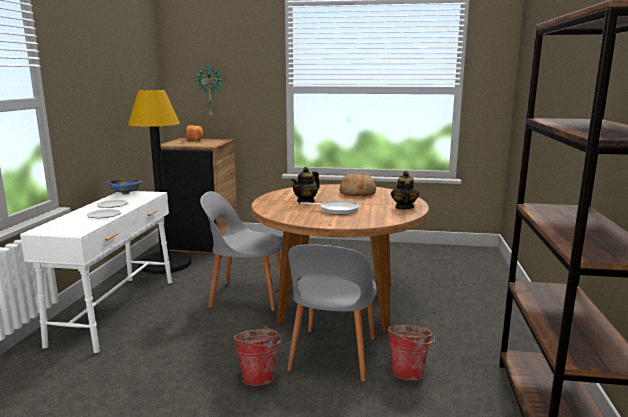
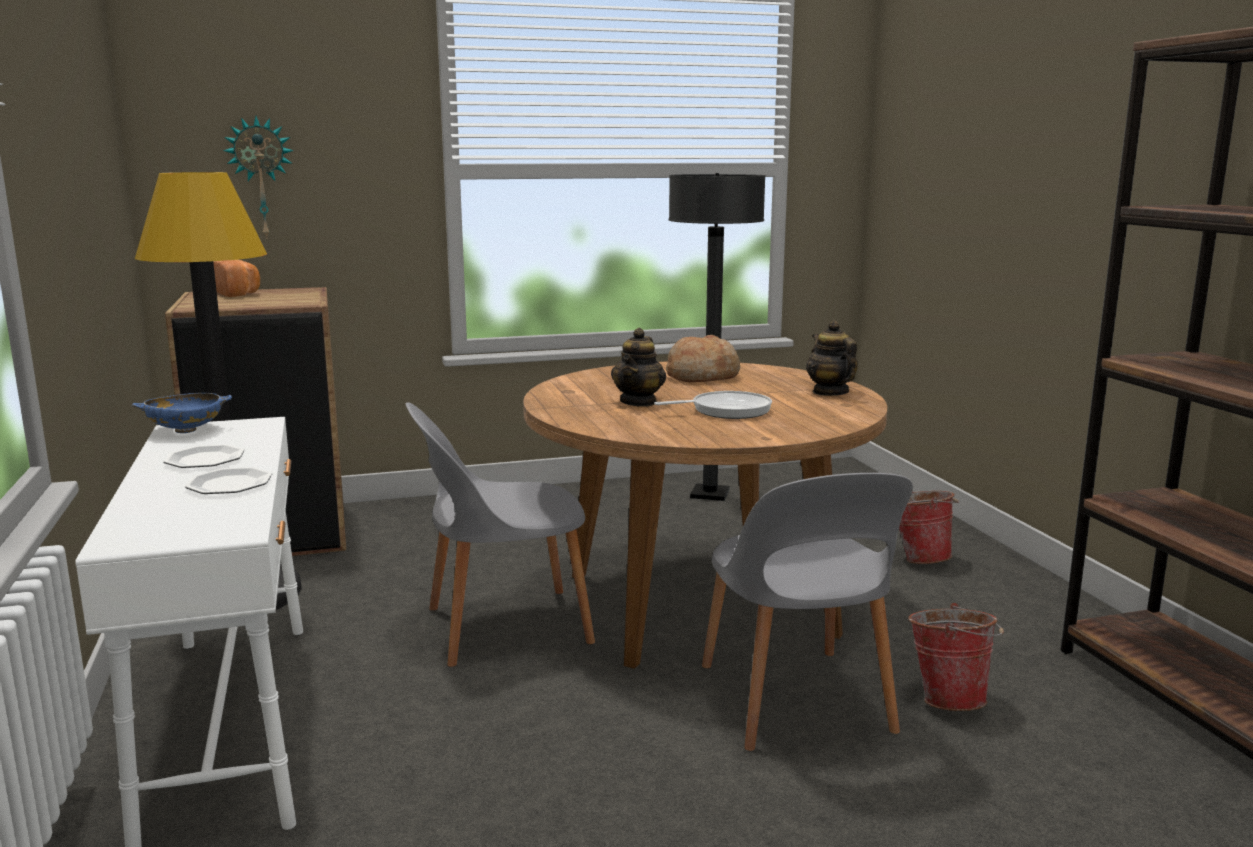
camera: 25 degrees left, 0 degrees up
(259, 377) = (709, 779): bucket -> bucket (919, 558)
(400, 254) = (709, 494): none -> black floor lamp

